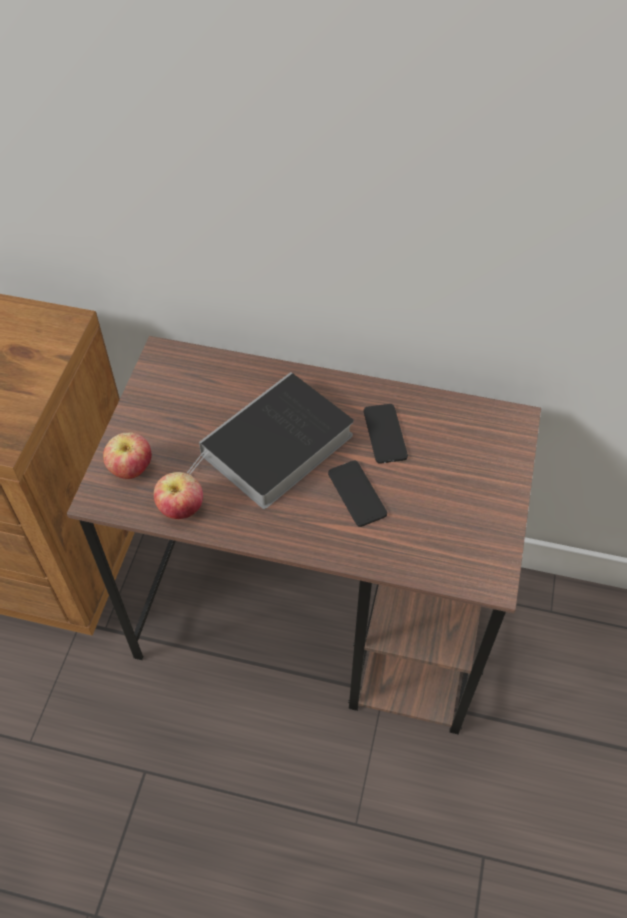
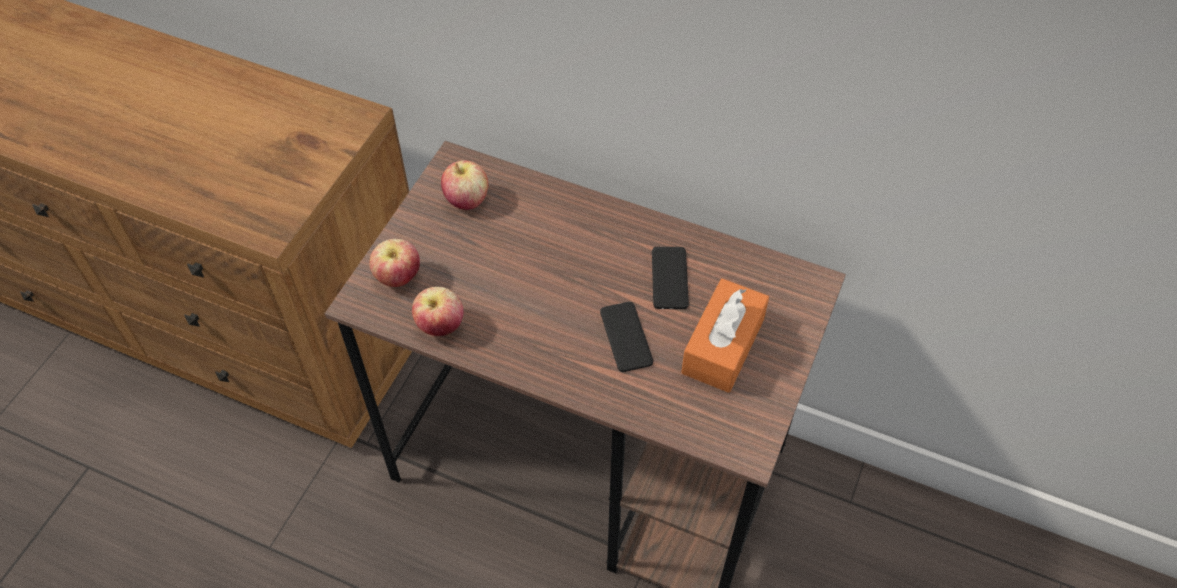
camera: 10 degrees right, 0 degrees up
(181, 388) = (467, 200): none -> apple
(275, 448) = (550, 277): book -> none
(447, 489) = (723, 346): none -> orange tissue box

